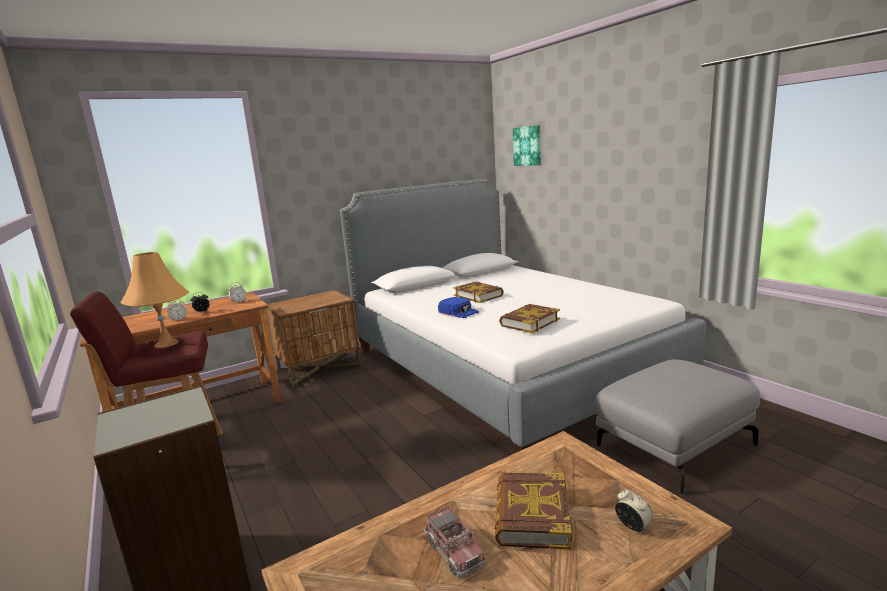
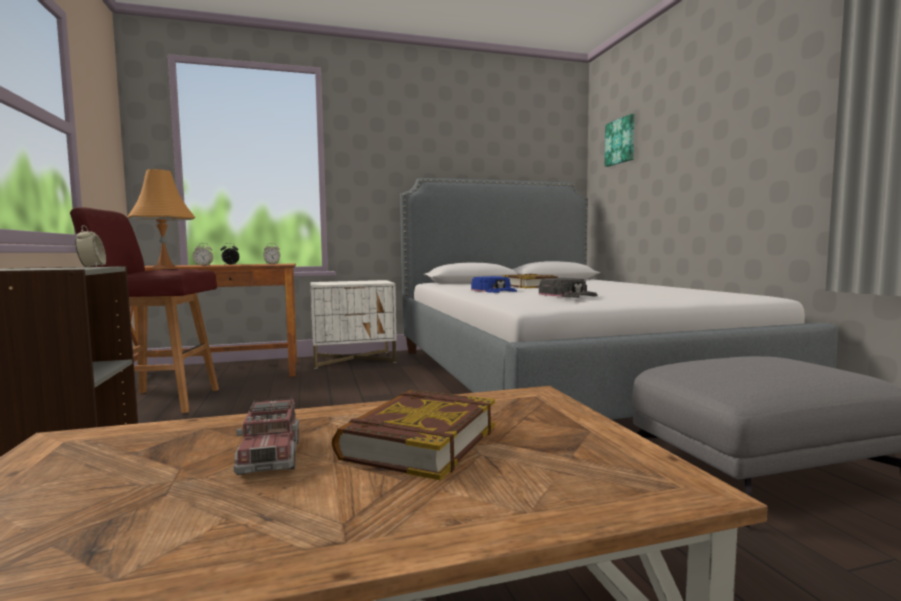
camera: 15 degrees right, 10 degrees down
(319, 369) = (354, 360): brown nightstand -> white nightstand
(529, 322) = (568, 295): book -> black cap
(633, 526) = (570, 474): alarm clock -> alarm clock (92, 267)

